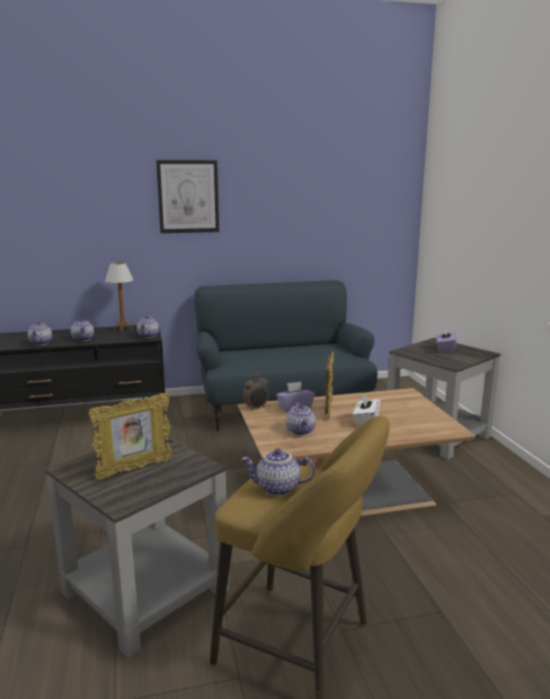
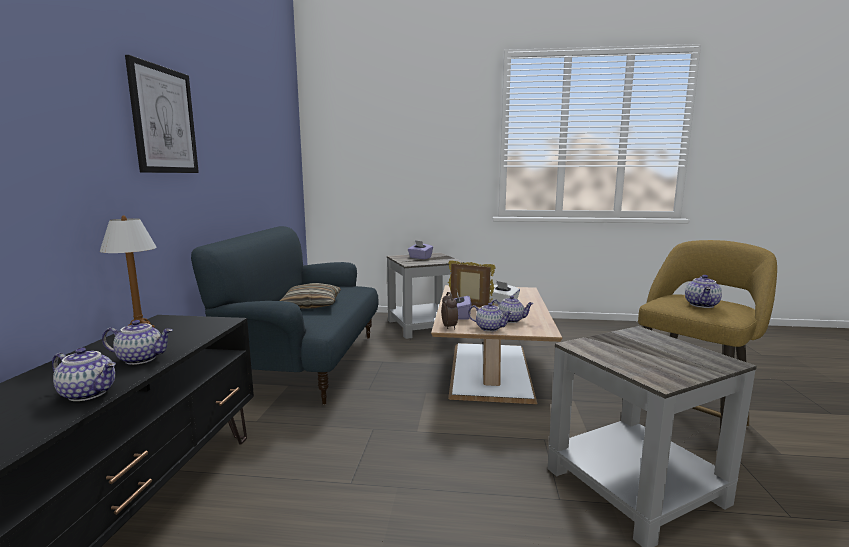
camera: 70 degrees left, 5 degrees down
(135, 469) = (653, 353): picture frame -> none
(149, 336) = (215, 322): teapot -> teapot (490, 328)
(278, 355) = (311, 305): none -> pillow

